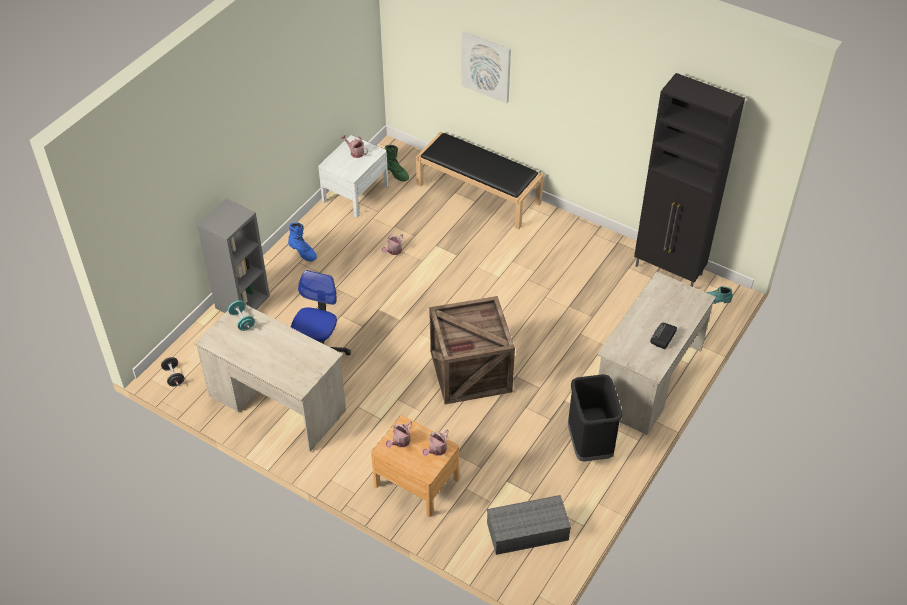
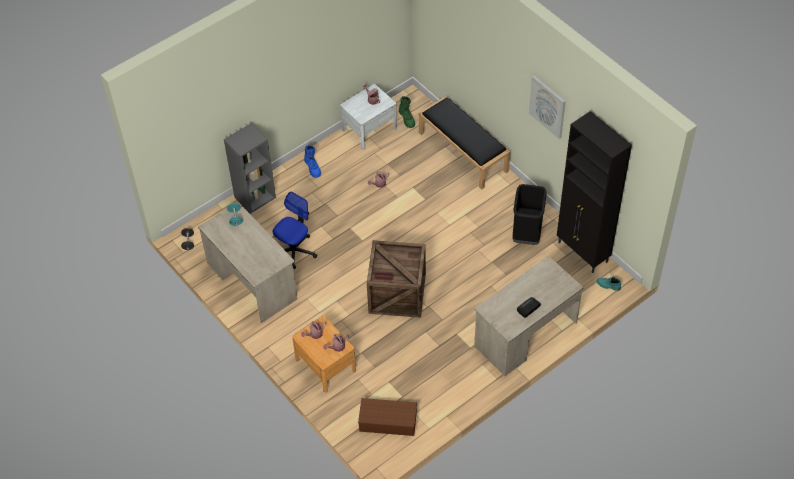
camera: 20 degrees right, 5 degrees up
(486, 66) = (476, 60): picture -> picture (547, 106)
(526, 532) = (387, 422): grey storage box -> brown storage box
(590, 445) = (459, 372): black trash can -> black trash can (527, 234)

